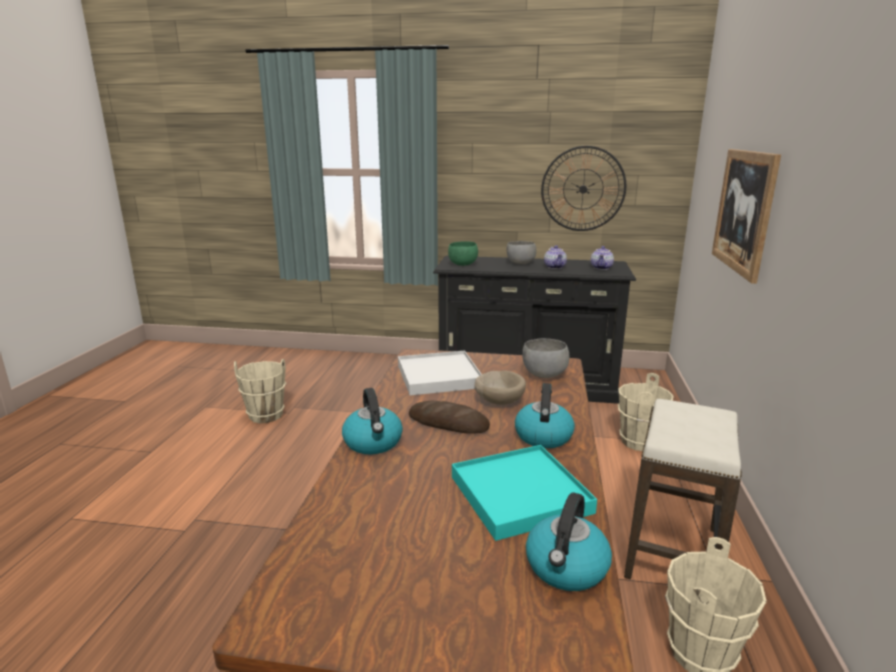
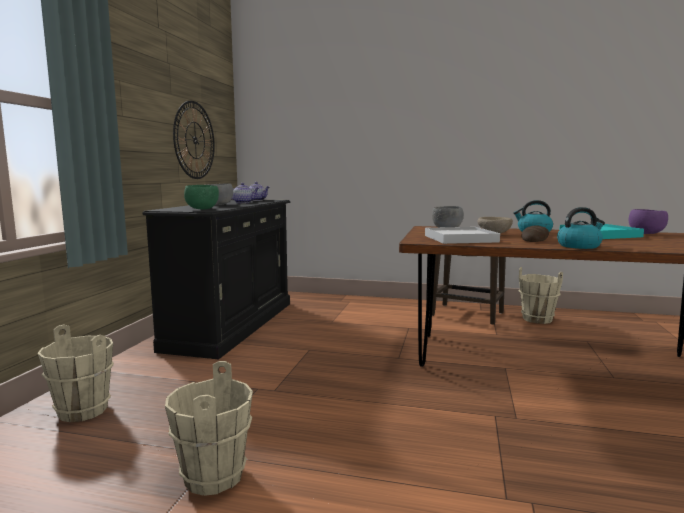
camera: 85 degrees left, 10 degrees down
(566, 568) = (645, 233): kettle -> purple bowl
(638, 442) = (349, 306): beige bucket -> beige bucket (82, 411)
(744, 211) = (358, 142): picture -> none

